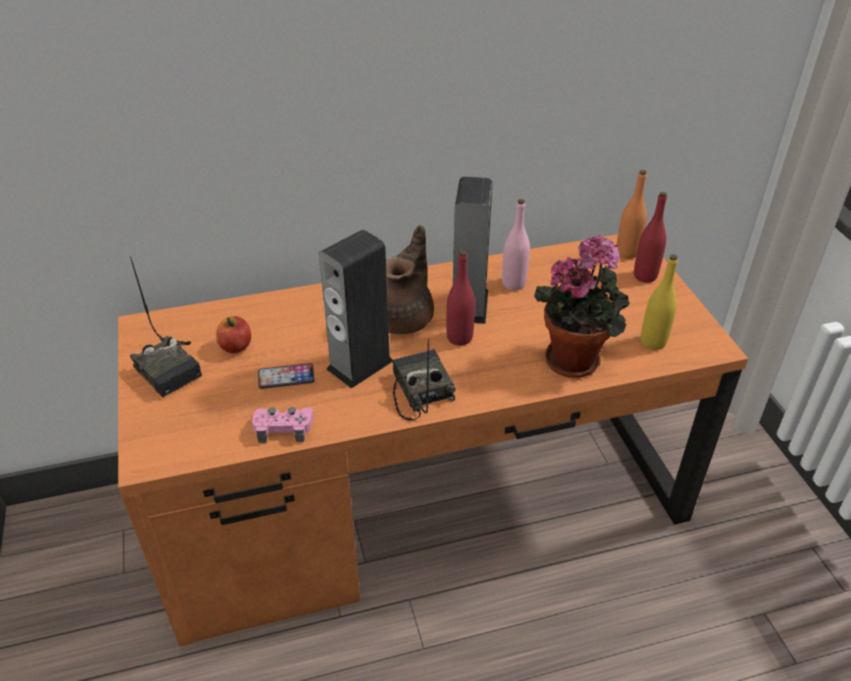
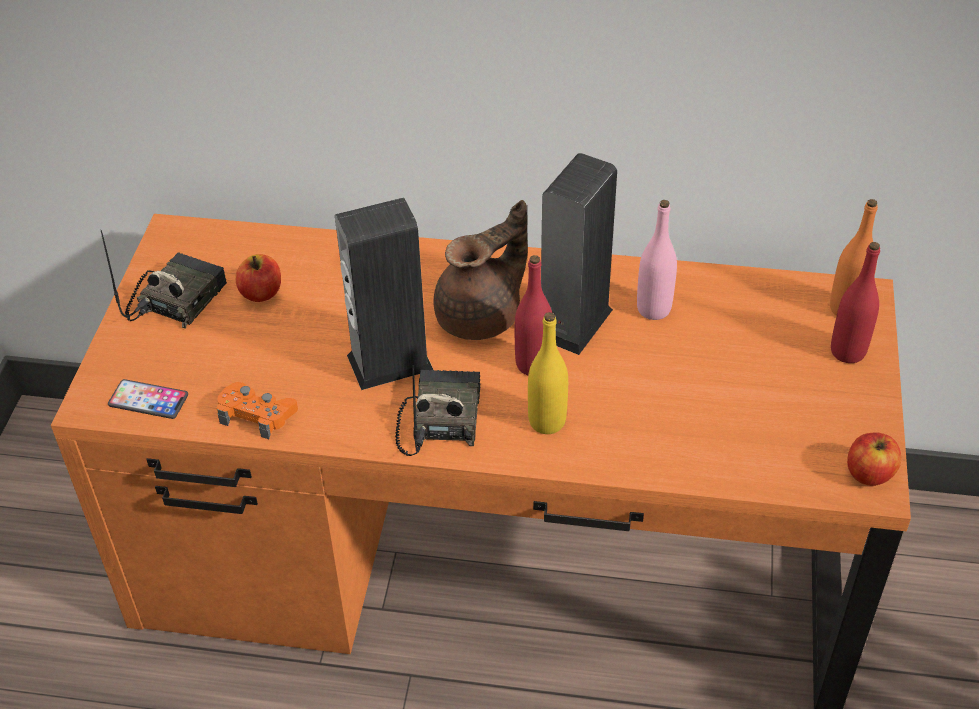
camera: 25 degrees right, 5 degrees up
(171, 368) = (176, 299): radio -> radio turned 135 degrees counterclockwise
(283, 428) = (257, 415): pink game controller -> orange game controller
(286, 377) = (295, 351): phone -> phone (148, 400)
(576, 358) = (666, 440): potted plant -> none
(653, 342) = (788, 452): yellow bottle -> yellow bottle (547, 421)
(707, 340) = (869, 473): none -> apple

